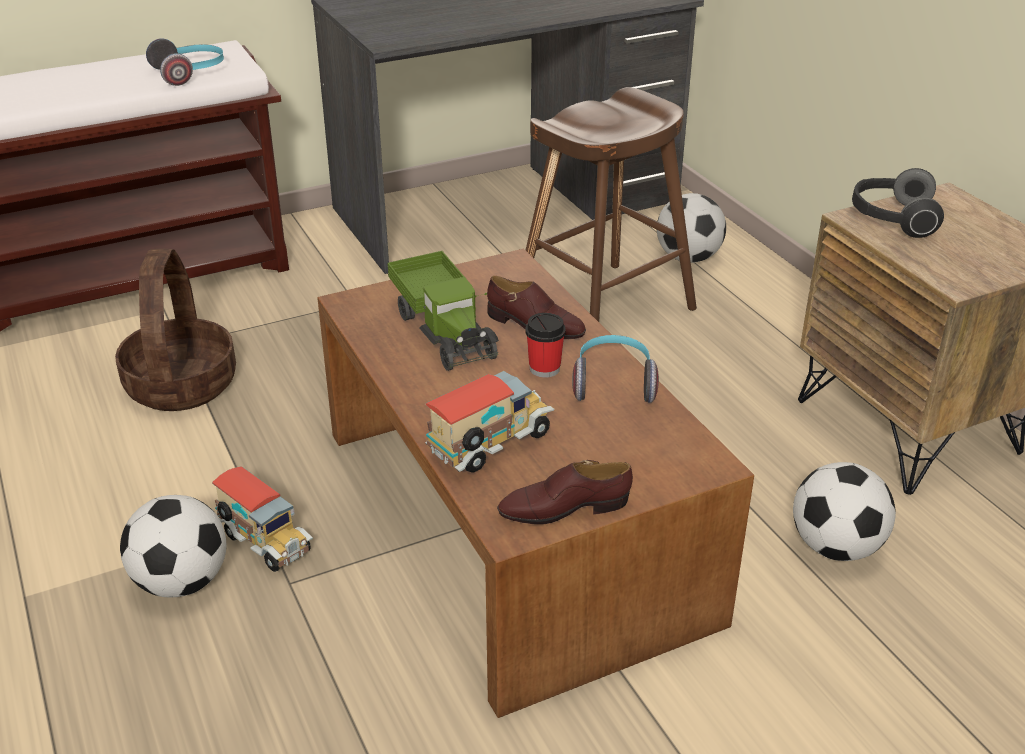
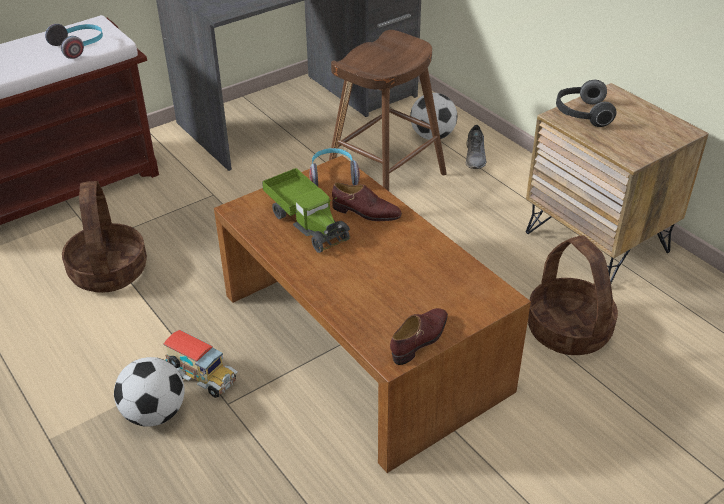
camera: 10 degrees left, 5 degrees up
(491, 447) = (362, 303): toy truck -> none
(544, 368) = (381, 243): cup -> none
(564, 508) = (420, 340): brown shoe -> brown shoe turned 150 degrees clockwise
(613, 382) = (428, 248): headphones -> headphones (333, 176)
(745, 291) = (475, 157): none -> grey shoe
(836, 547) = (569, 330): football -> basket

